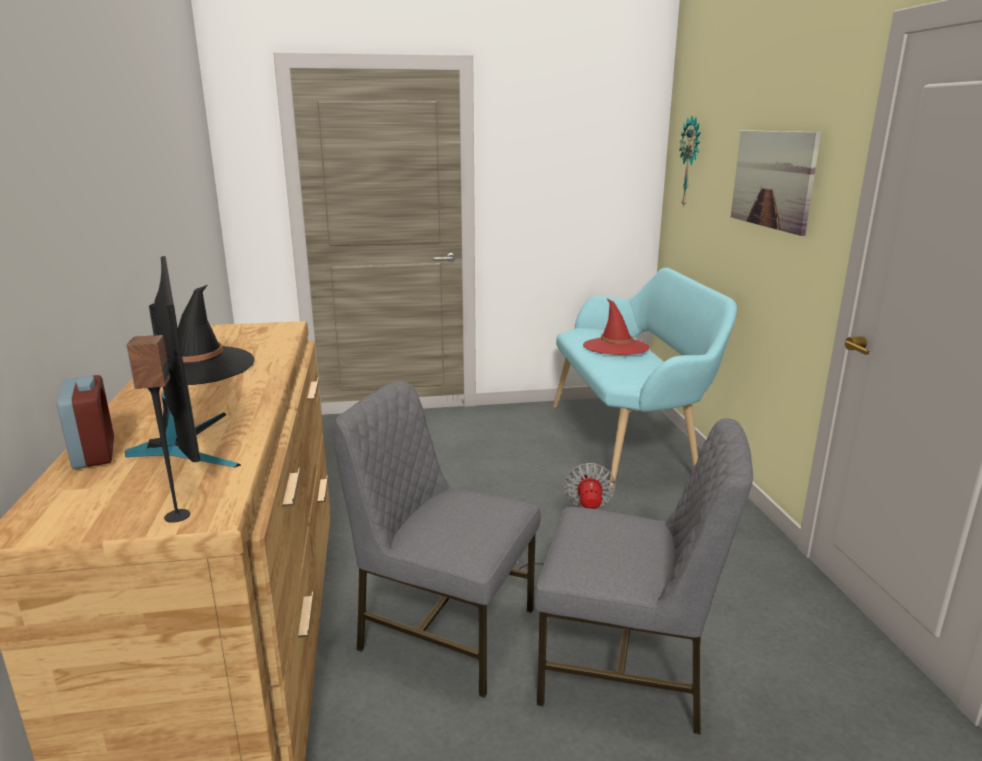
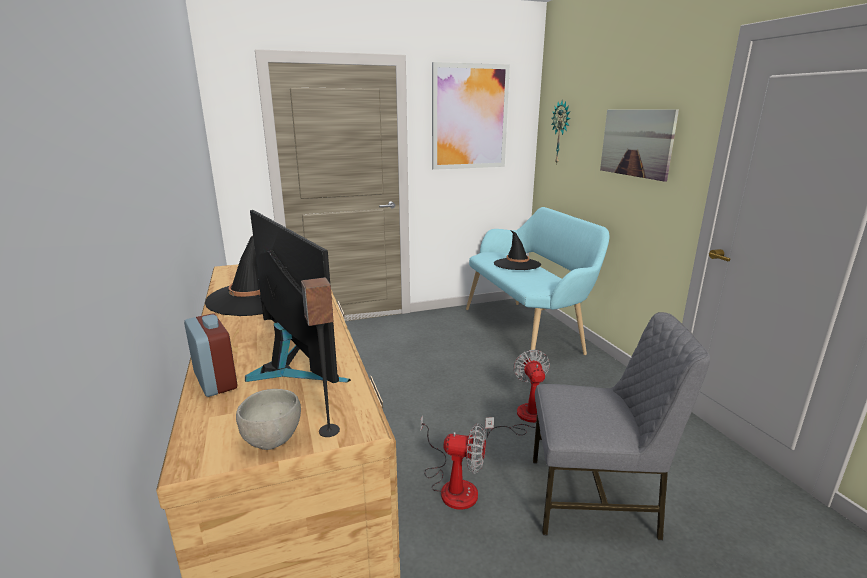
camera: 10 degrees left, 0 degrees up
(110, 518) = (271, 438): none -> grey bowl
(444, 629) = (452, 485): grey chair -> fan
(564, 139) = (469, 117): none -> picture
(615, 347) = (517, 264): red hat -> black hat

